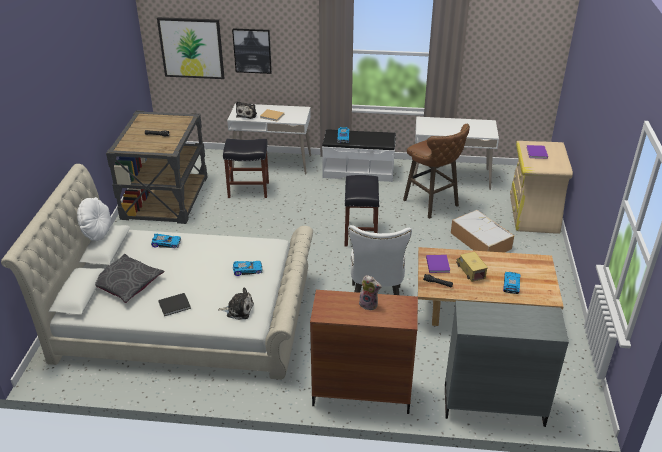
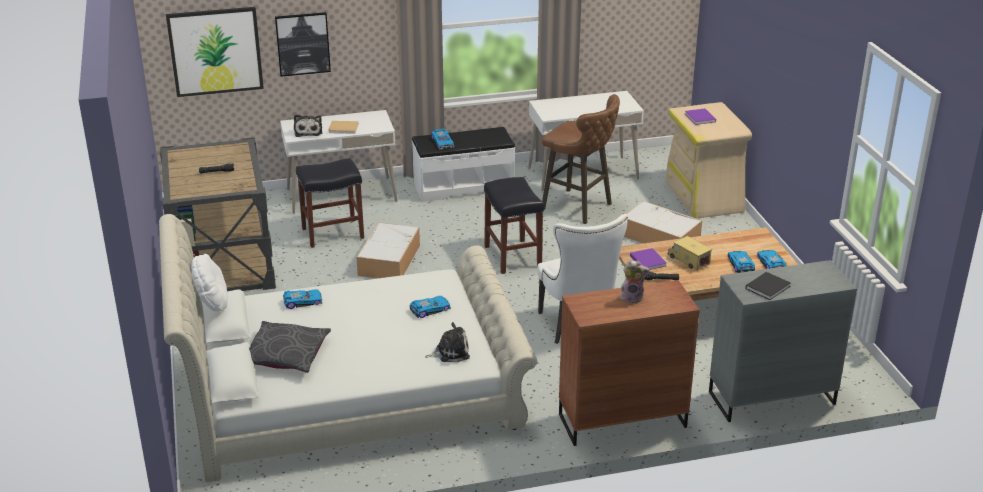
camera: 20 degrees left, 5 degrees down
(175, 305) = (368, 364): black book -> black book (768, 287)
(273, 218) = (389, 259): none -> storage box
(537, 289) = (770, 264): none -> toy car

